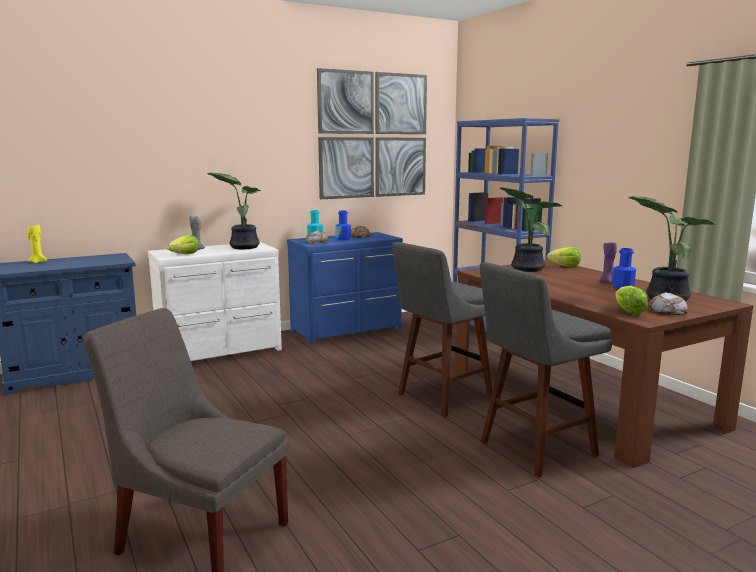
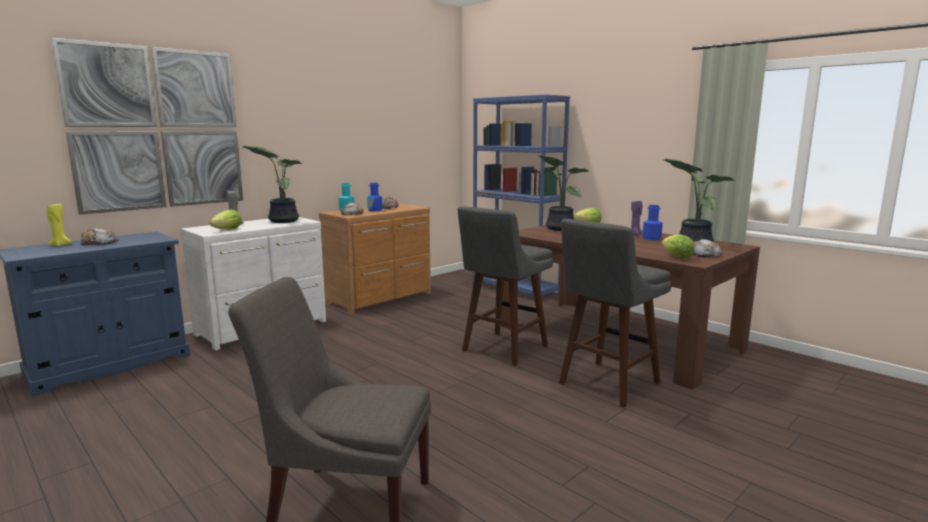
camera: 15 degrees left, 0 degrees up
(69, 261) = (99, 242): none -> bread
(348, 330) = (381, 298): blue dresser -> brown dresser
(373, 135) = (393, 111): picture -> picture (158, 129)

